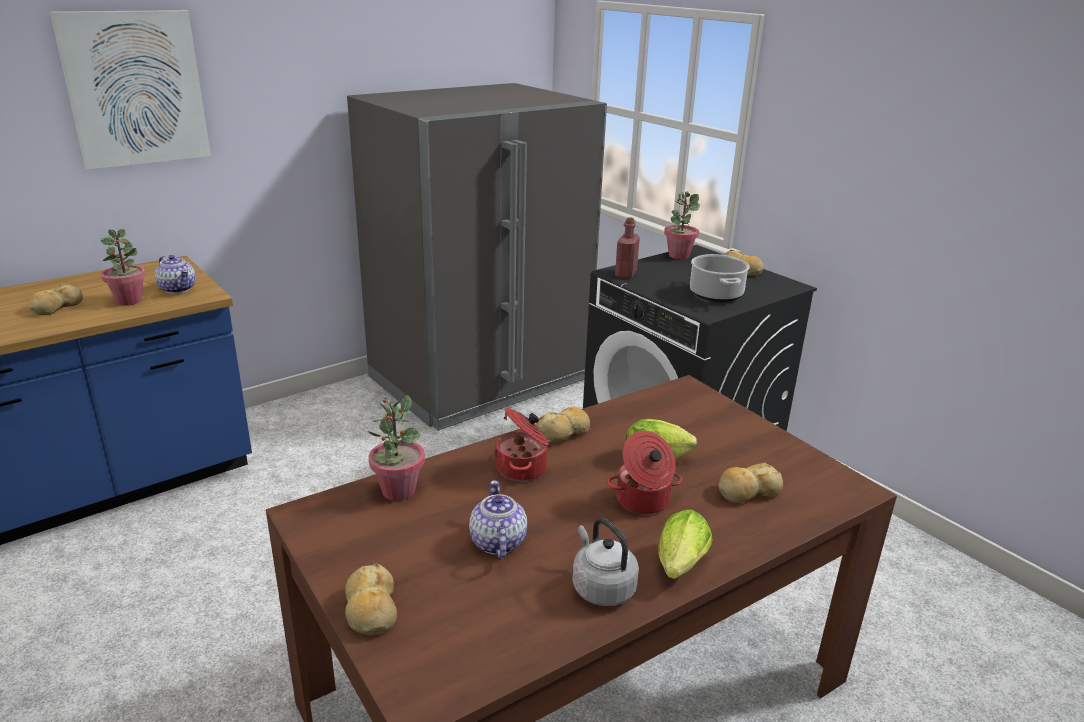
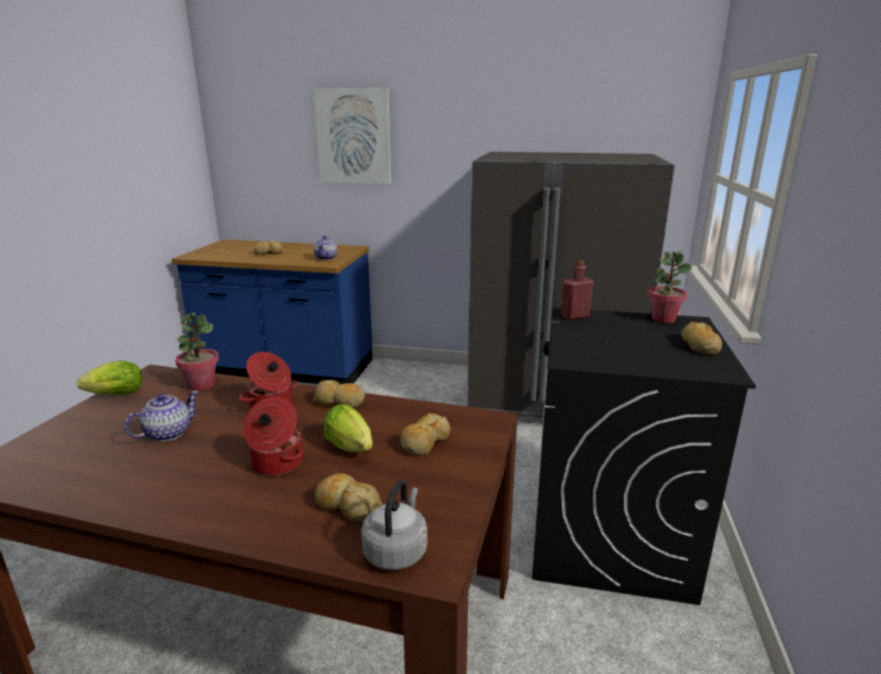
camera: 50 degrees right, 5 degrees down
(129, 301) = (297, 258): potted plant -> none
(371, 610) = (64, 426): bread -> bread (424, 443)
(601, 587) = (138, 489): grey kettle -> grey kettle (396, 551)
(679, 567) = (191, 513): lettuce -> lettuce (113, 395)
(716, 295) = (617, 353): cooking pot -> none

